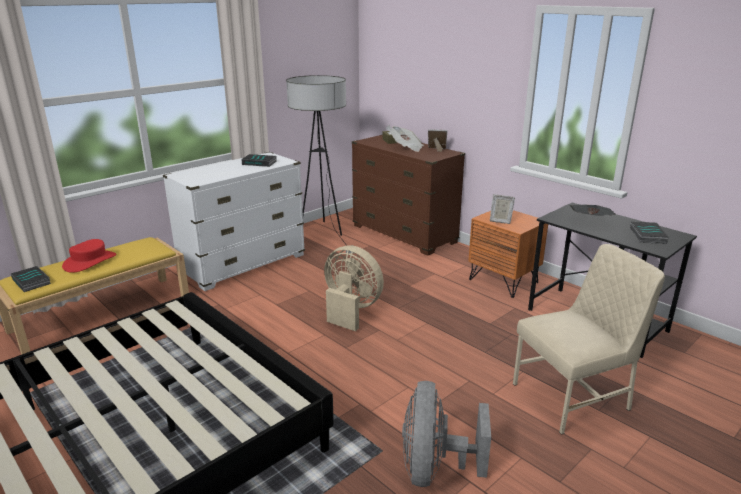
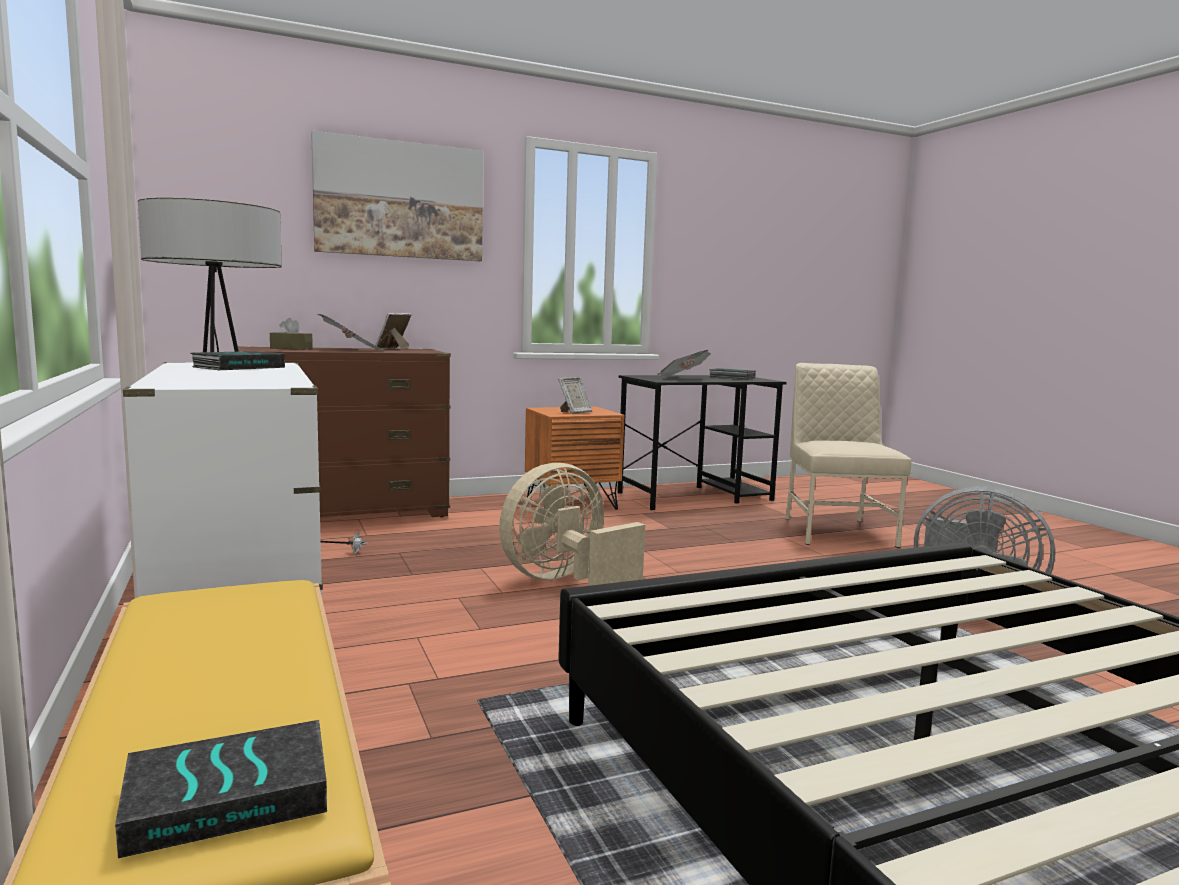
camera: 70 degrees left, 15 degrees down
(90, 261) = (204, 676): red hat -> none
(457, 56) = (400, 200): none -> picture

